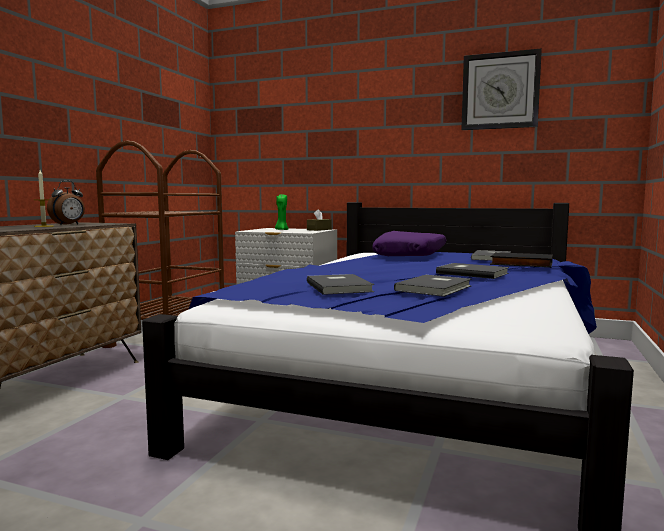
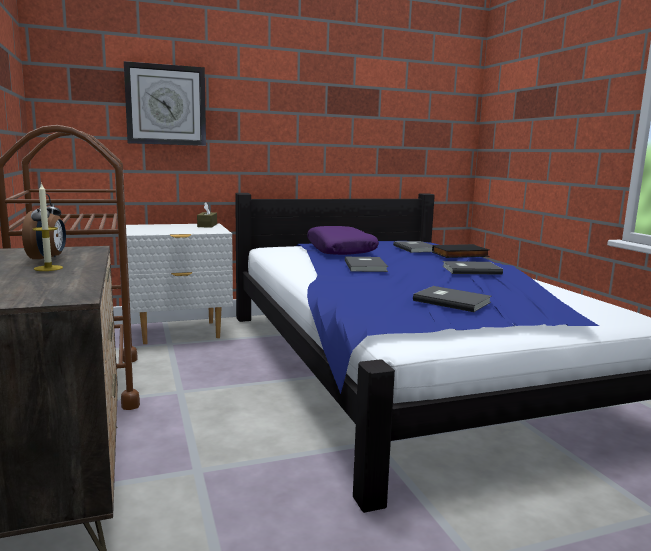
camera: 40 degrees left, 5 degrees up
(281, 229) = (167, 228): green candle -> none
(436, 288) = (508, 291): grey book -> grey book (366, 266)
(500, 91) = (377, 89): wall clock -> wall clock (166, 105)

